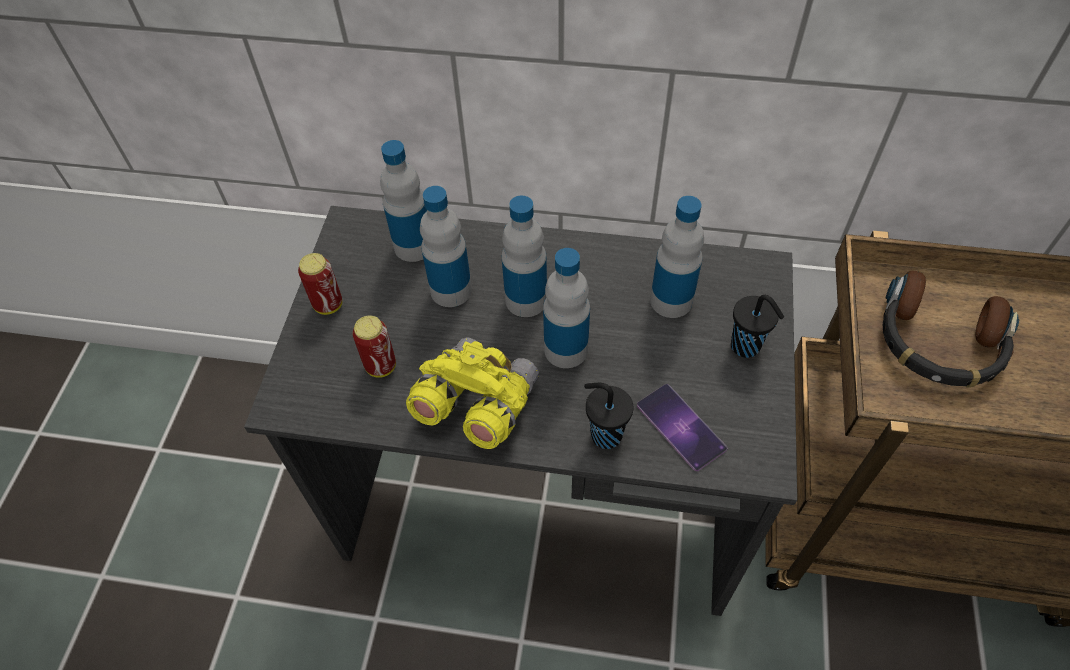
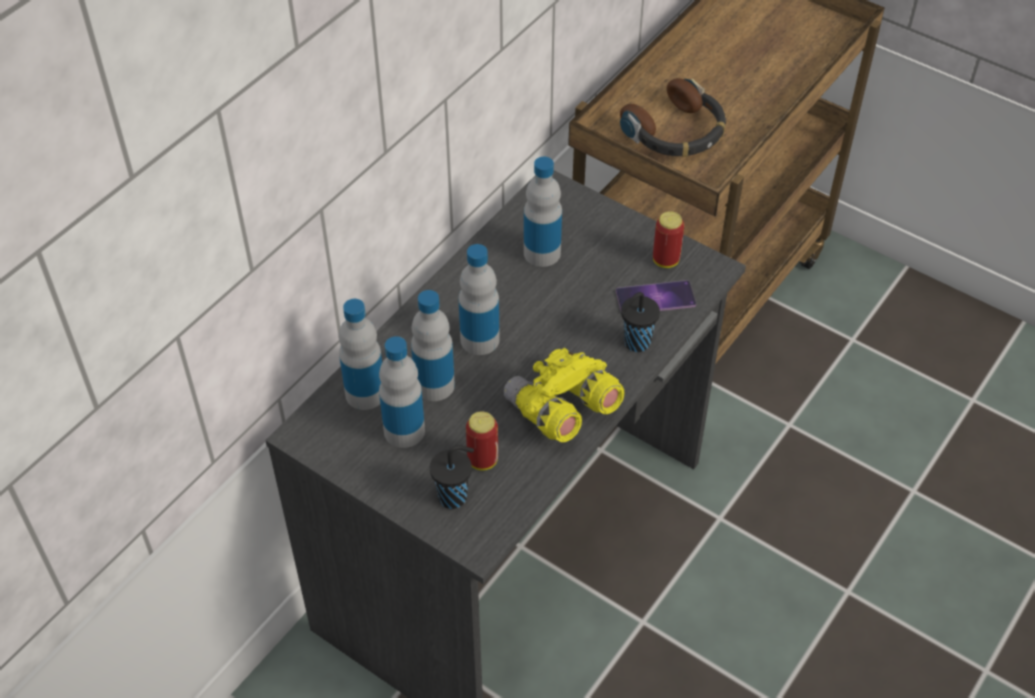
camera: 65 degrees left, 5 degrees down
(328, 304) = (389, 477): can -> can (666, 260)
(566, 349) = (545, 334): bottle -> bottle (404, 431)
(747, 347) = (612, 231): black cup -> black cup (454, 496)

